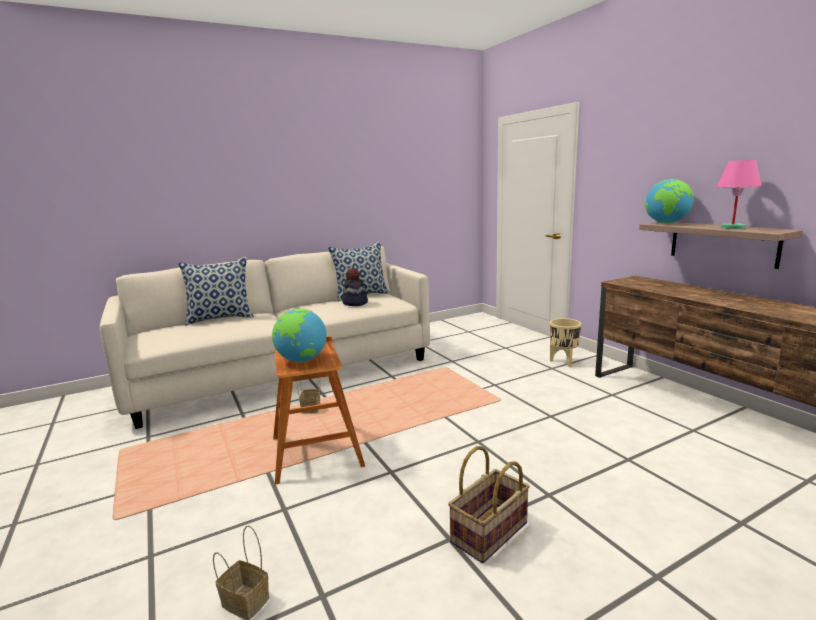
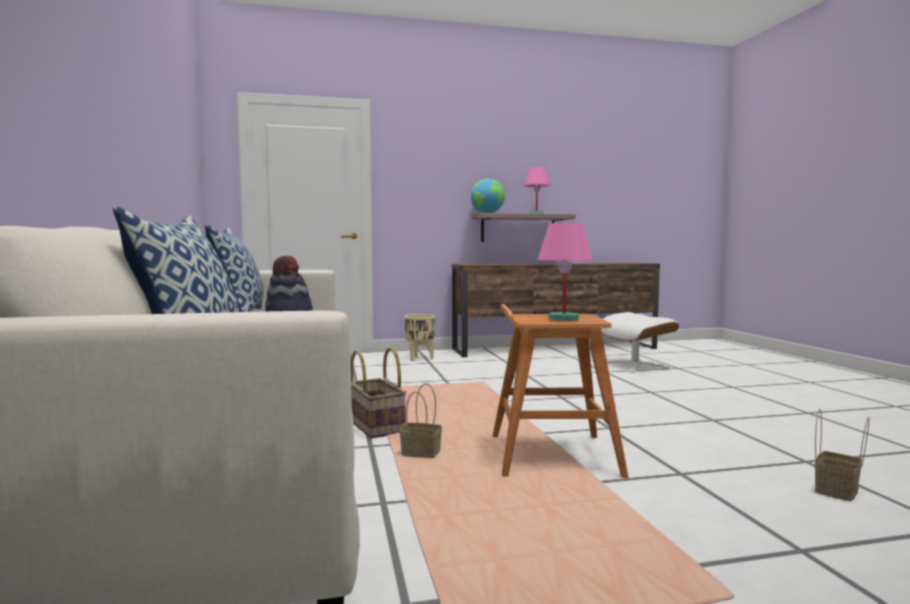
camera: 75 degrees left, 10 degrees down
(301, 360) = (564, 319): globe -> pink table lamp
(490, 533) = (702, 409): basket -> basket (377, 426)
(701, 481) = (635, 365): none -> white ottoman

